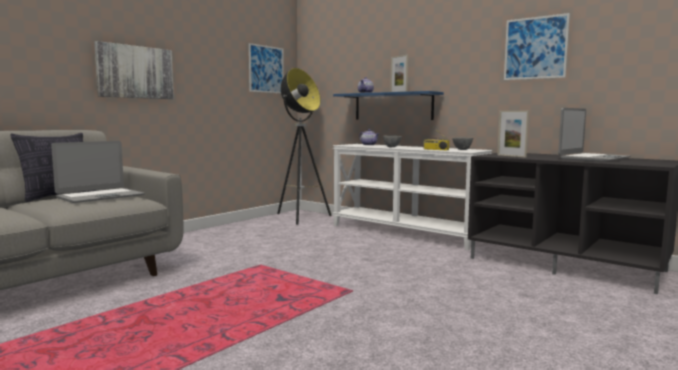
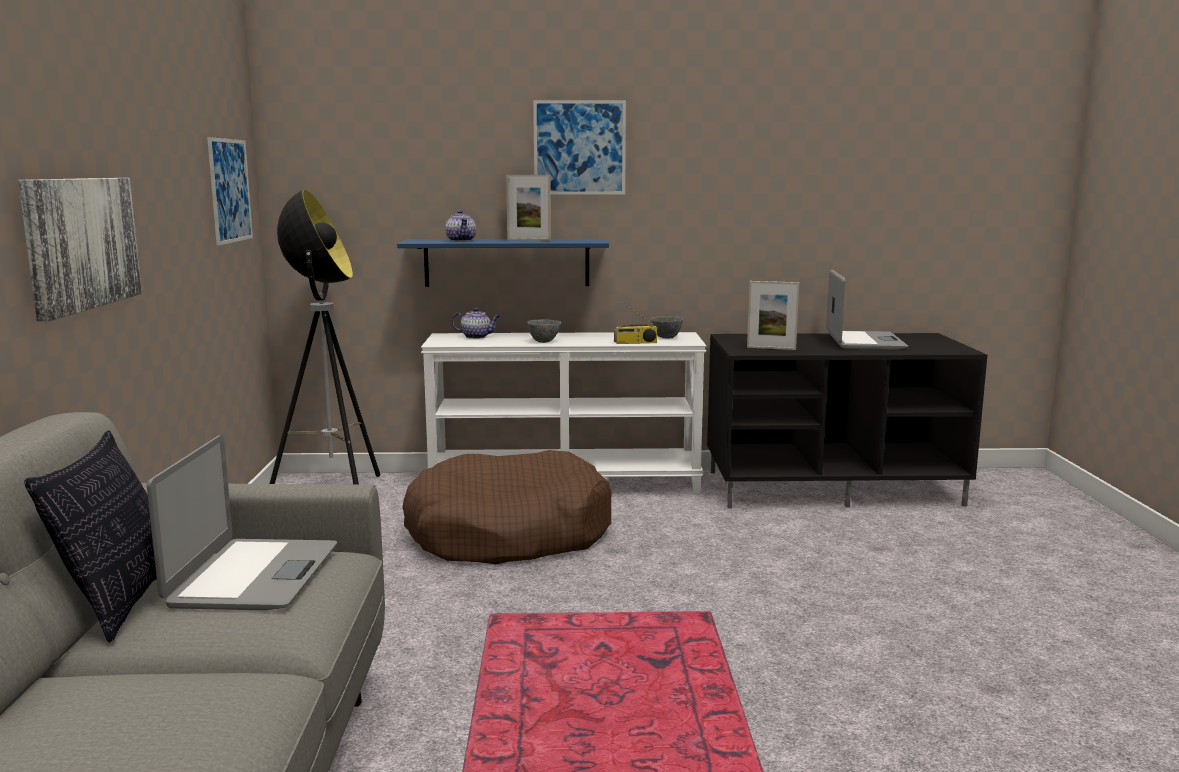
camera: 40 degrees left, 5 degrees up
(335, 243) = (508, 533): none -> brown dog bed
(535, 48) = (755, 177): picture -> picture (579, 147)

